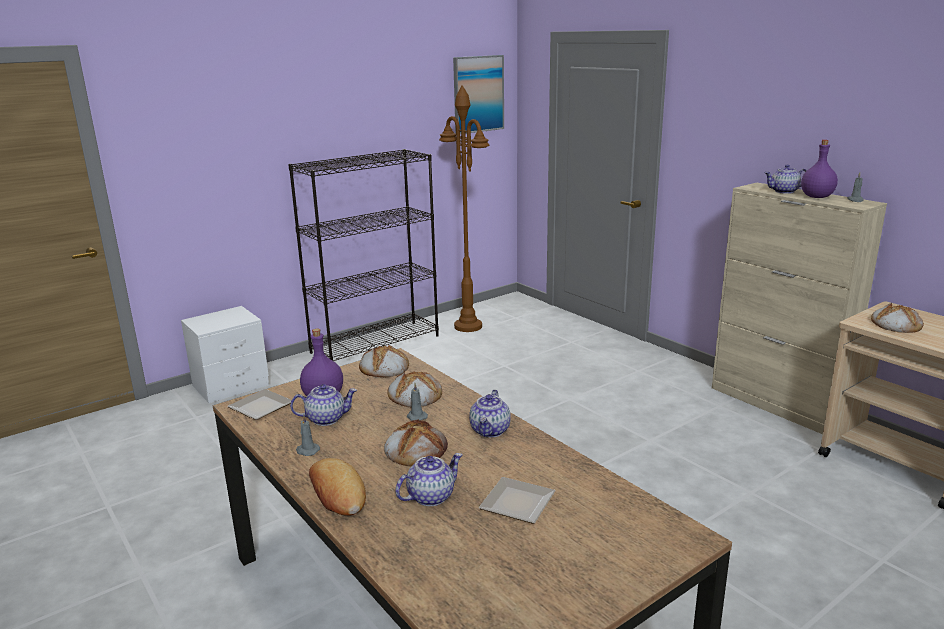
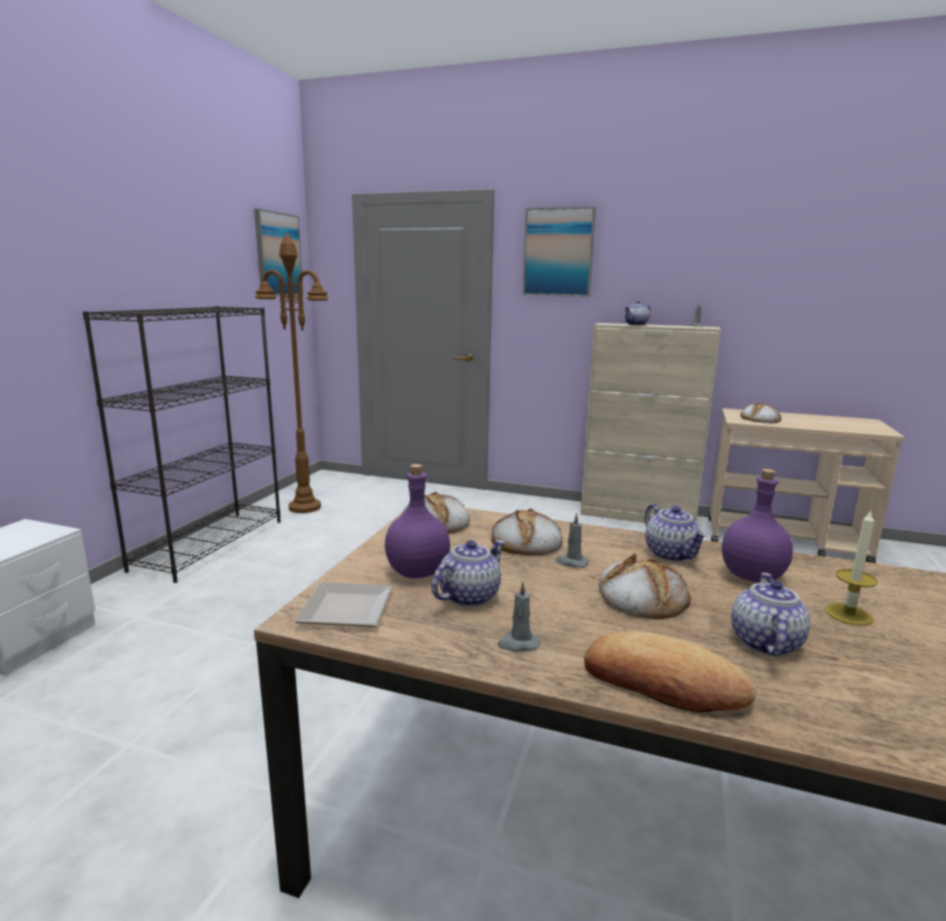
camera: 35 degrees left, 5 degrees down
(520, 503) = (848, 614): plate -> candle
(723, 101) = (558, 252): none -> picture
(816, 197) = (667, 326): purple bottle -> purple bottle (750, 576)

